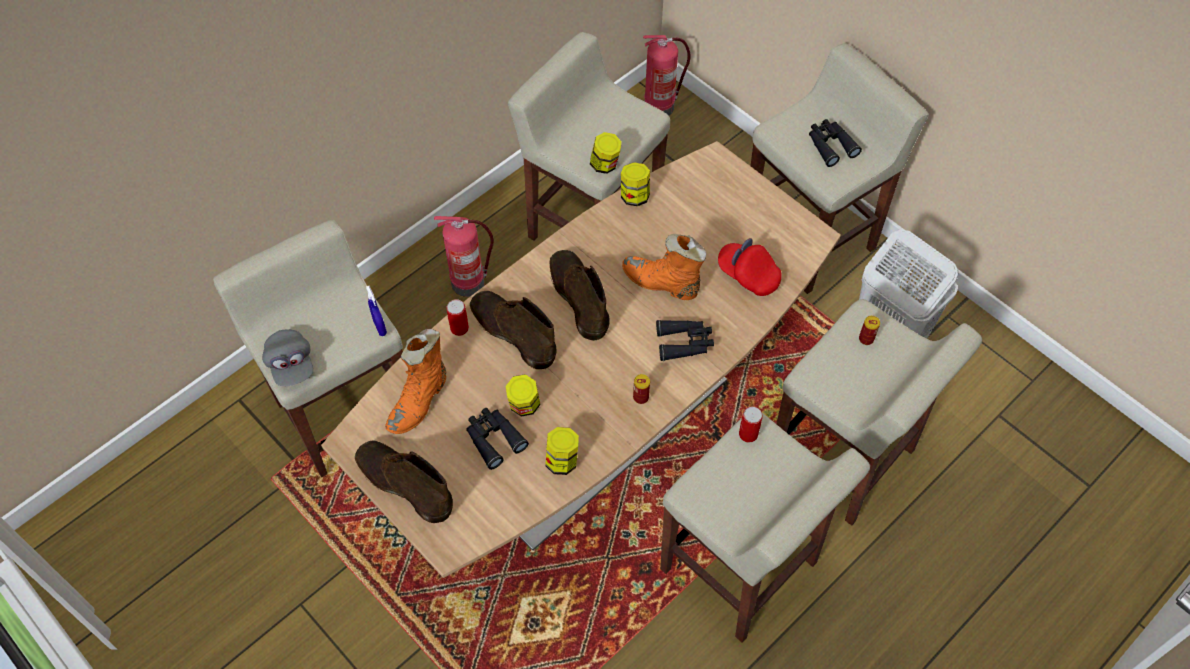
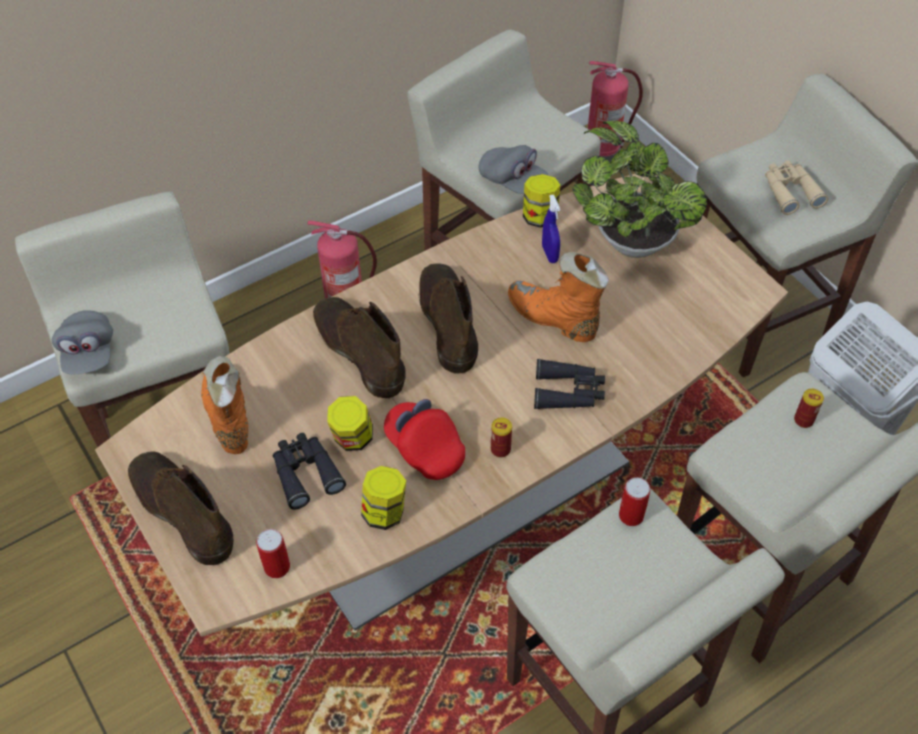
camera: 10 degrees right, 5 degrees down
(380, 327) = (204, 325): blue spray bottle -> blue spray bottle (549, 254)
(419, 401) = (226, 415): orange boot -> orange boot turned 120 degrees clockwise
(459, 328) = (296, 337): can -> can (277, 567)
(605, 165) = (512, 181): jar -> grey cap
(710, 206) = (630, 239): none -> potted plant
(748, 275) = (663, 323): red cap -> red cap (424, 448)
(830, 145) = (790, 191): black binoculars -> beige binoculars

